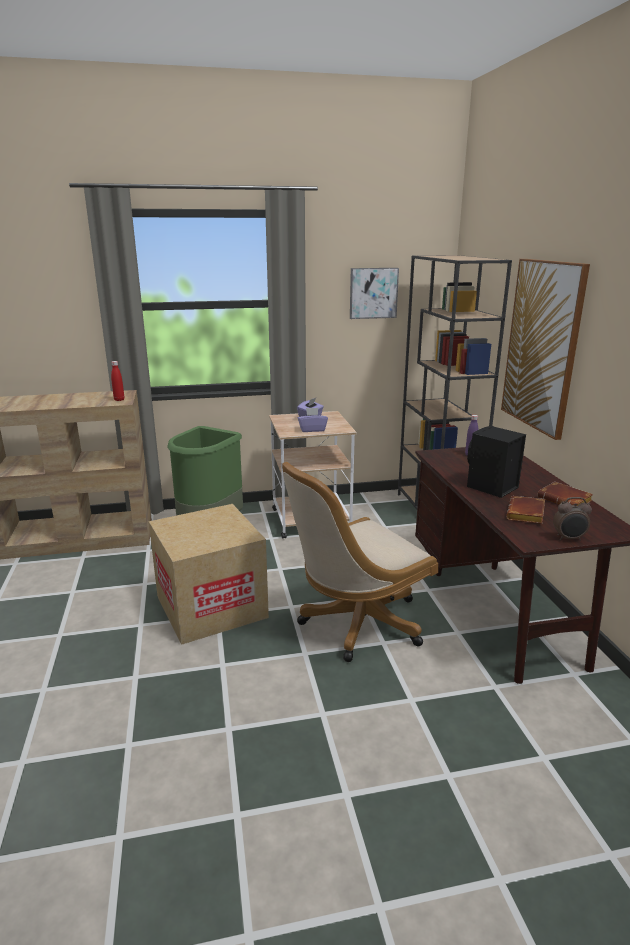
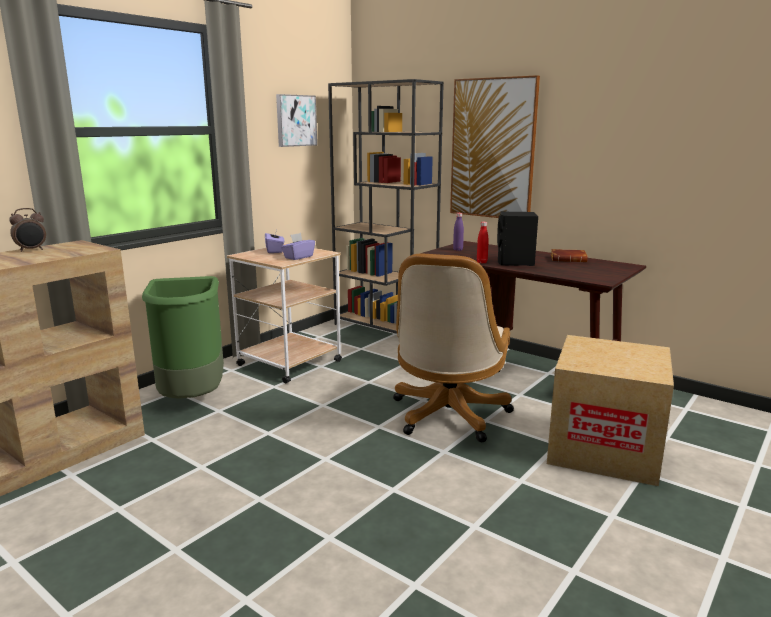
camera: 40 degrees left, 5 degrees down
(119, 400) = (89, 248): red bottle -> red bottle (481, 262)
(211, 606) = (307, 455): cardboard box -> cardboard box (603, 449)
(527, 515) = (568, 270): brown book -> none
(569, 539) = (615, 275): alarm clock -> alarm clock (31, 250)

